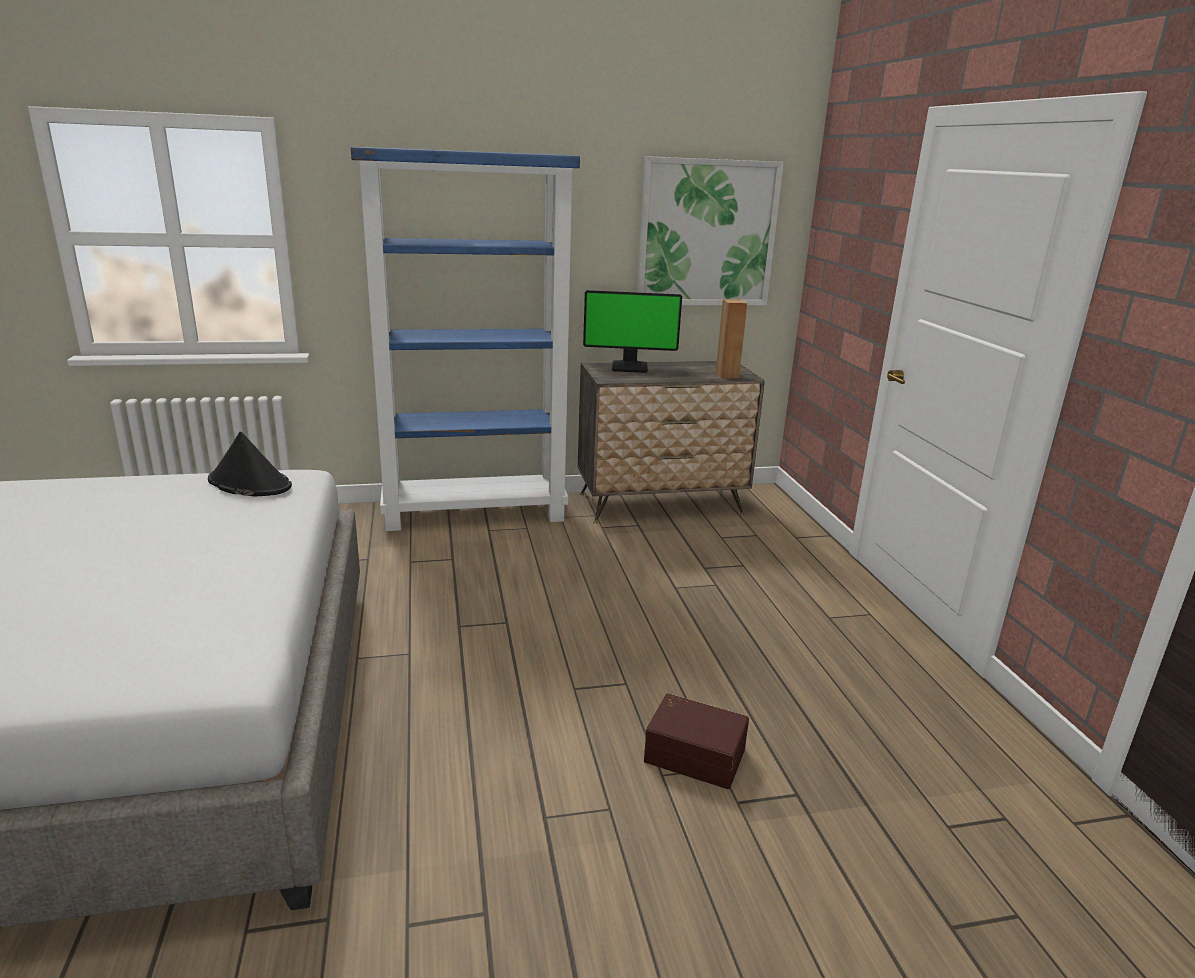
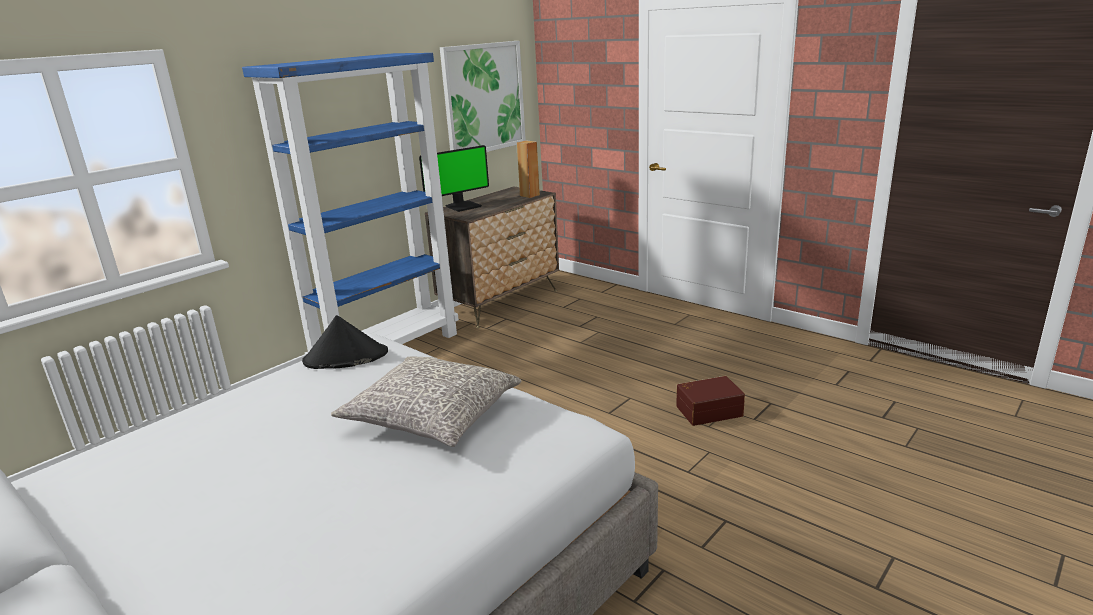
camera: 35 degrees left, 0 degrees up
(170, 574) = (431, 417): none -> grey pillow

